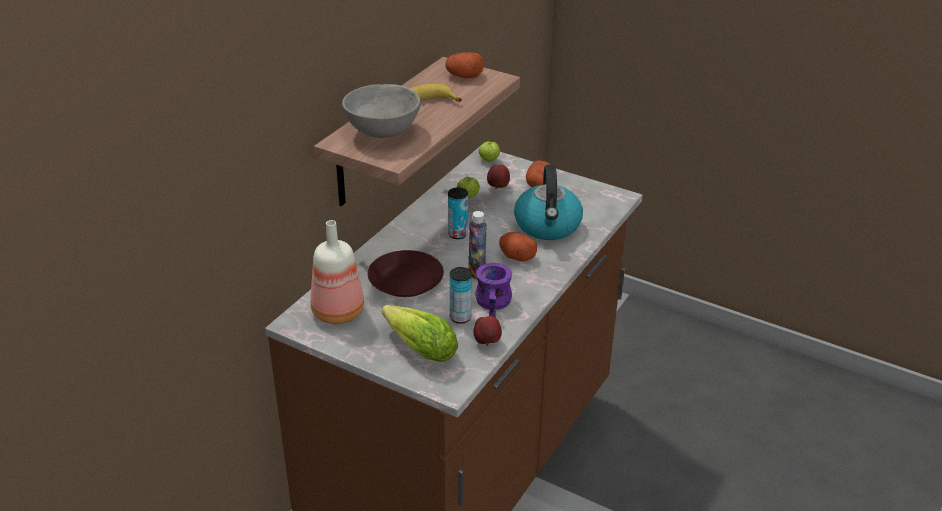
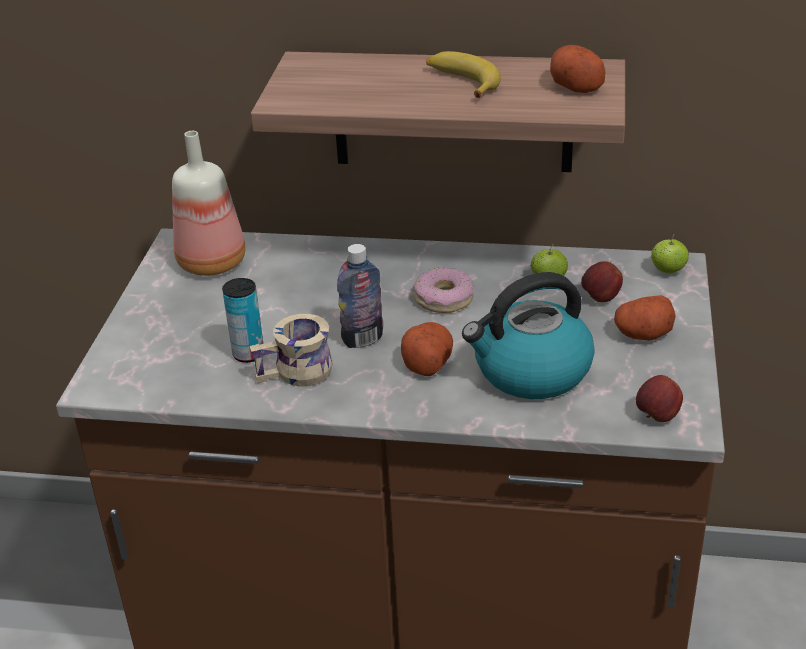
camera: 70 degrees right, 0 degrees up
(381, 132) = (351, 76): grey bowl -> none
(405, 280) = (306, 289): brown plate -> none
(417, 346) = (169, 338): lettuce -> none
(457, 234) = (443, 299): can -> donut
(487, 342) = (205, 391): apple -> apple (657, 416)
(496, 303) = (297, 375): purple mug -> beige mug

